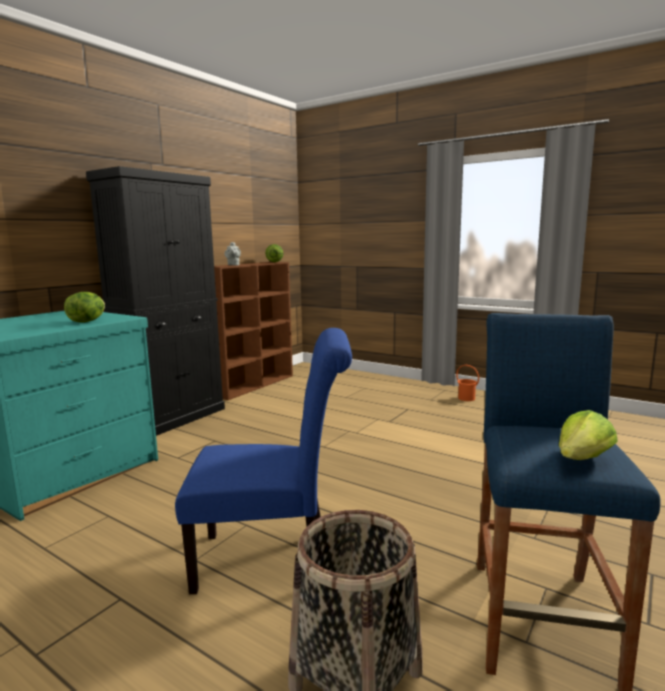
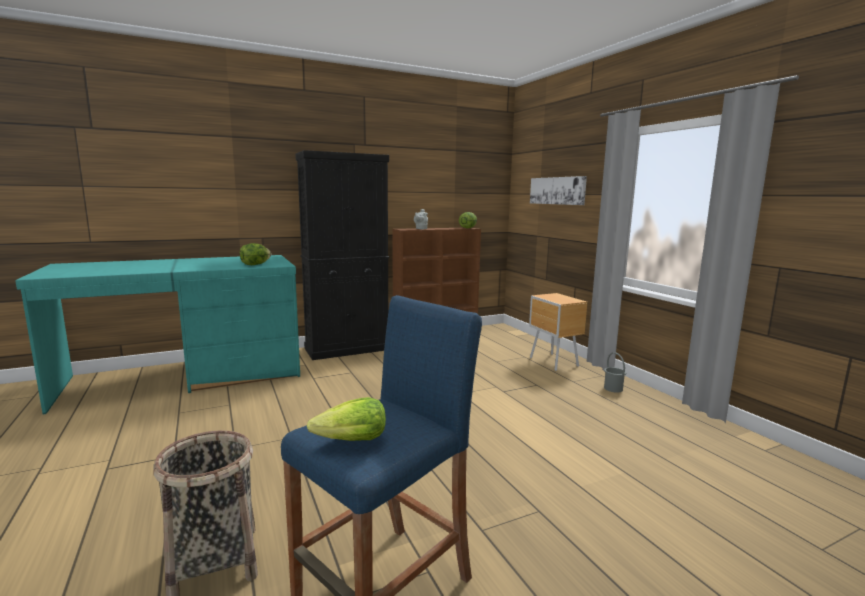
camera: 30 degrees right, 0 degrees up
(273, 559) = (275, 466): blue chair -> none
(364, 219) = (557, 190): none -> picture
(395, 387) = (554, 362): none -> brown nightstand
(466, 398) = (613, 388): orange bucket -> grey bucket

